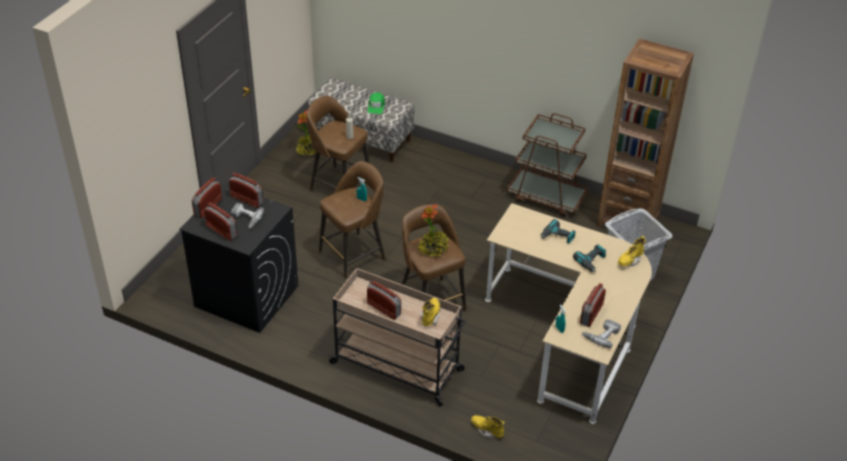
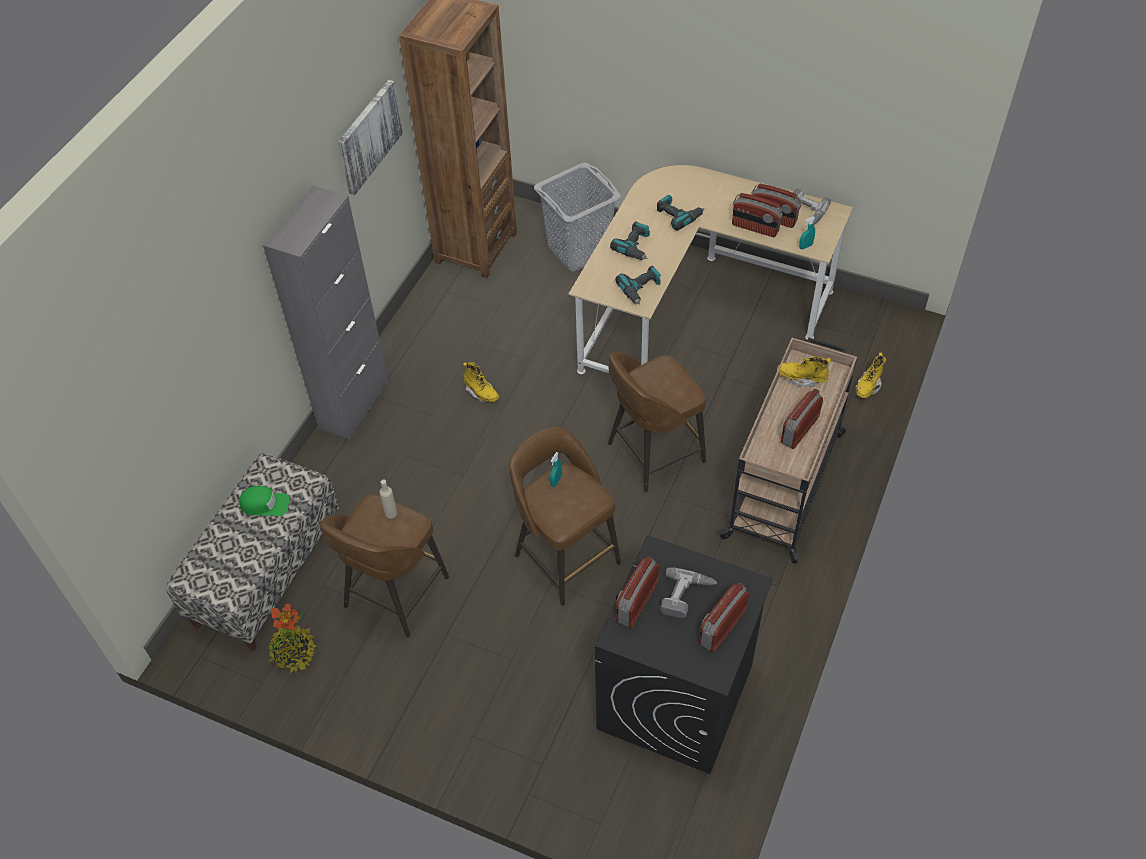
camera: 90 degrees left, 10 degrees up
(208, 207) = (664, 660): radio -> radio (755, 228)
(433, 248) = (659, 386): potted plant -> none
(481, 166) = (354, 404): none -> grey cabinet
(514, 237) = (641, 289): none -> power drill
(546, 197) = (427, 329): brown cart -> none
(585, 62) = (368, 136): none -> picture
(629, 260) = (670, 182): yellow boot -> yellow boot (481, 393)

